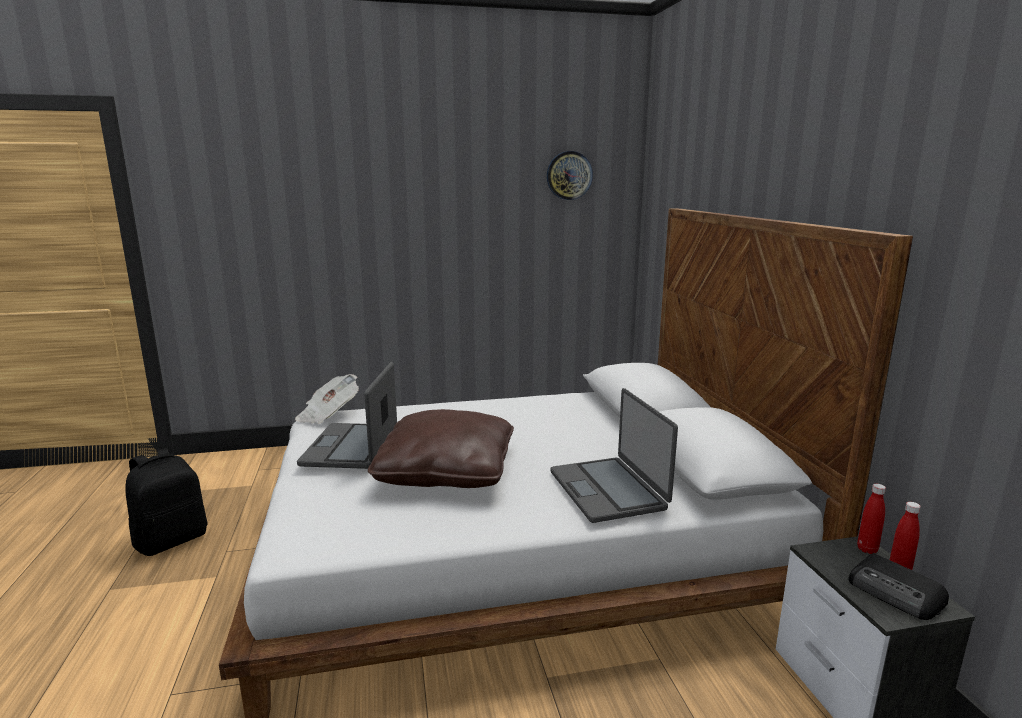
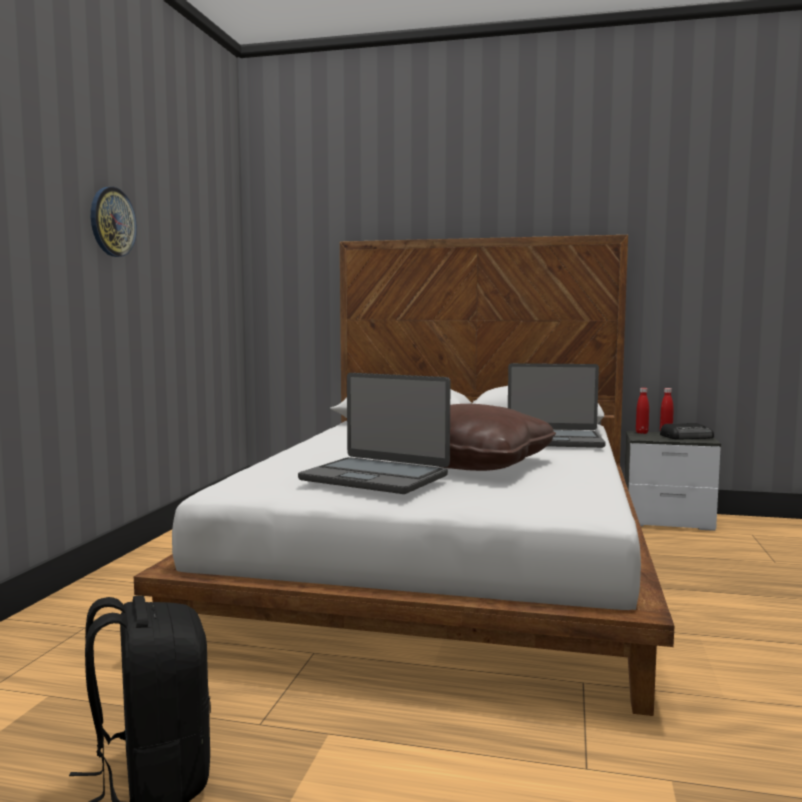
camera: 65 degrees left, 10 degrees down
(328, 415) = (230, 485): newspaper -> none
(569, 175) = (204, 205): wall clock -> wall clock (112, 222)

